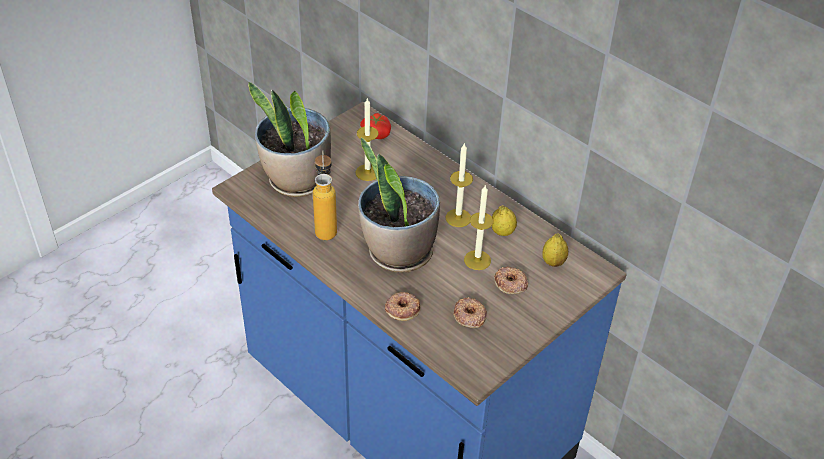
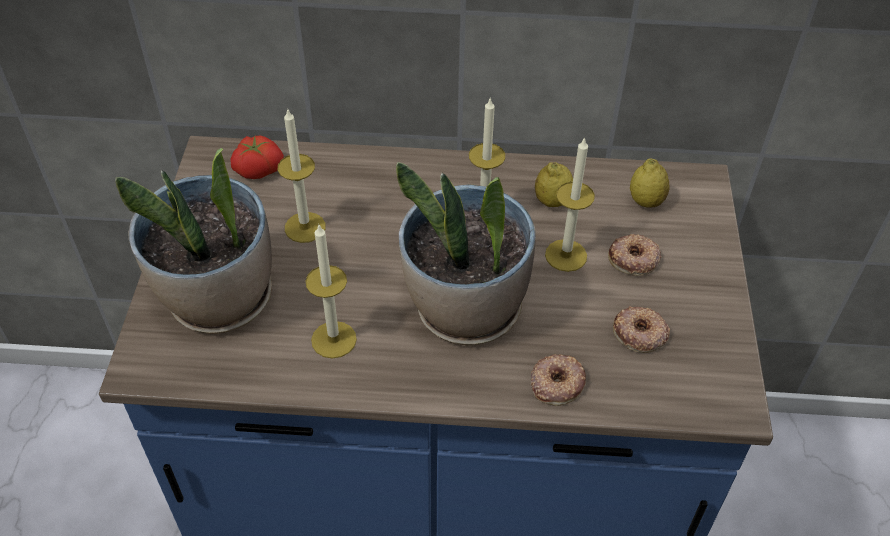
camera: 40 degrees left, 5 degrees up
(326, 227) = (333, 339): bottle -> candle

